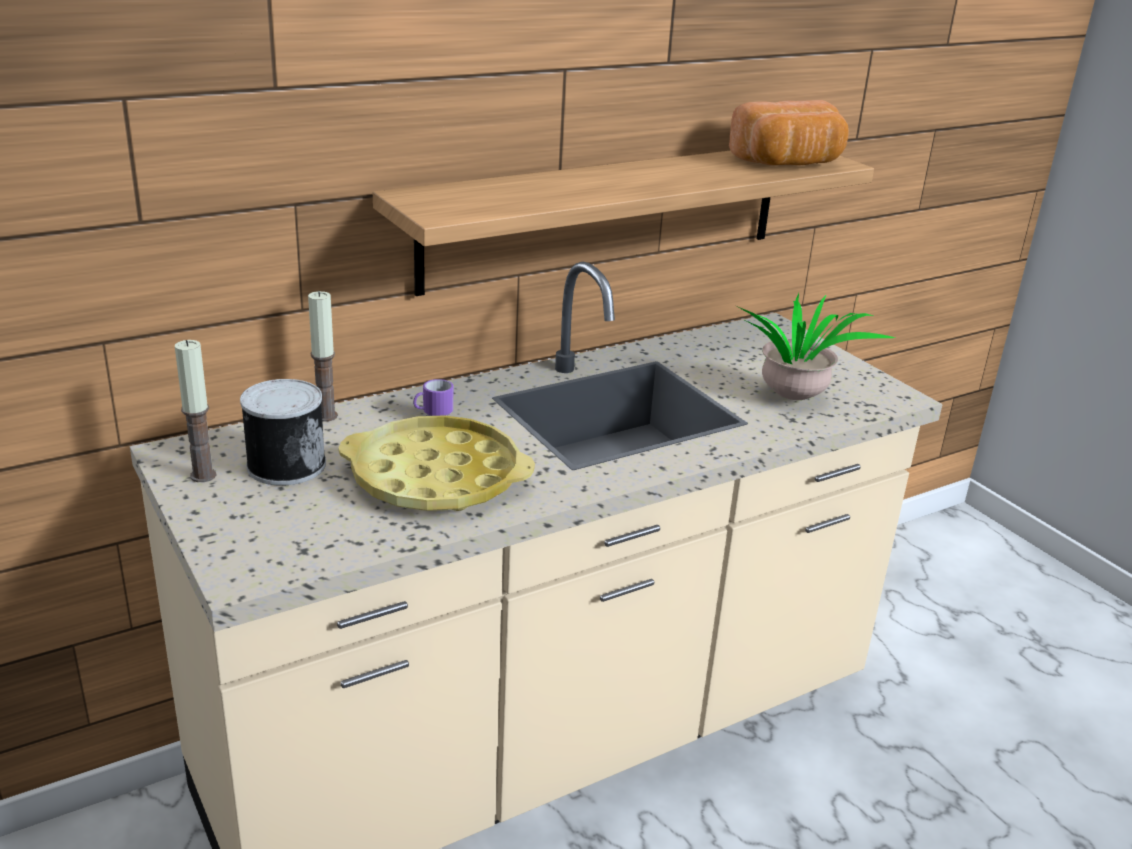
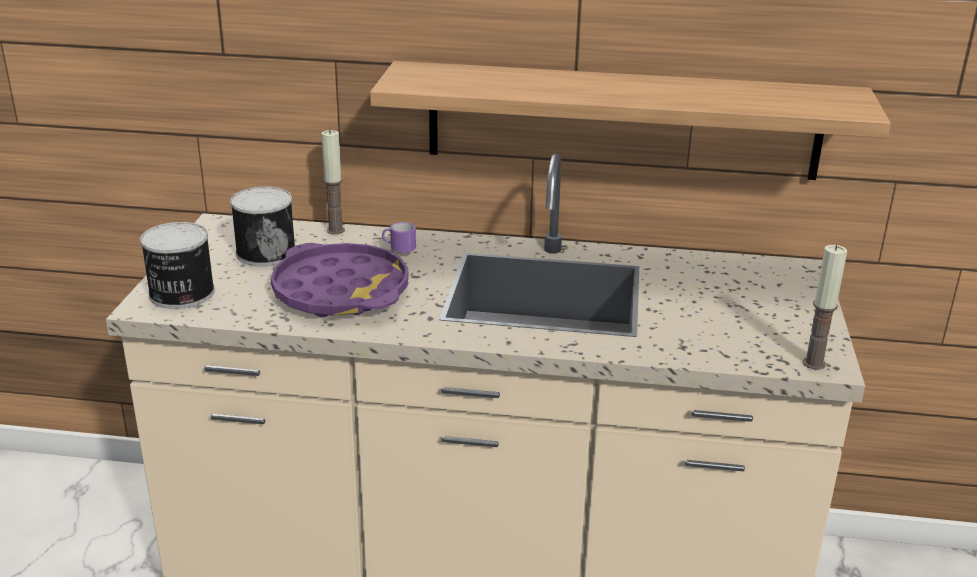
camera: 40 degrees right, 0 degrees up
(203, 476) = (213, 243): candle -> candle (814, 363)
(260, 546) = (181, 294): none -> can
(436, 477) = (341, 291): yellow tray -> purple tray
(789, 163) = (801, 102): bread -> none
(793, 400) = (710, 333): potted plant -> none

